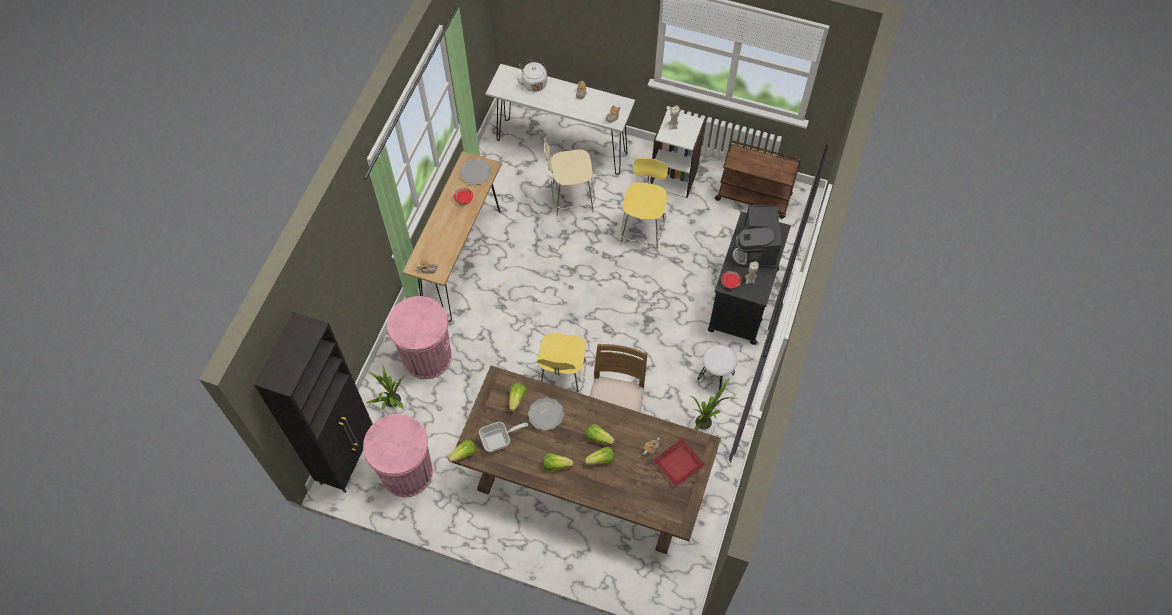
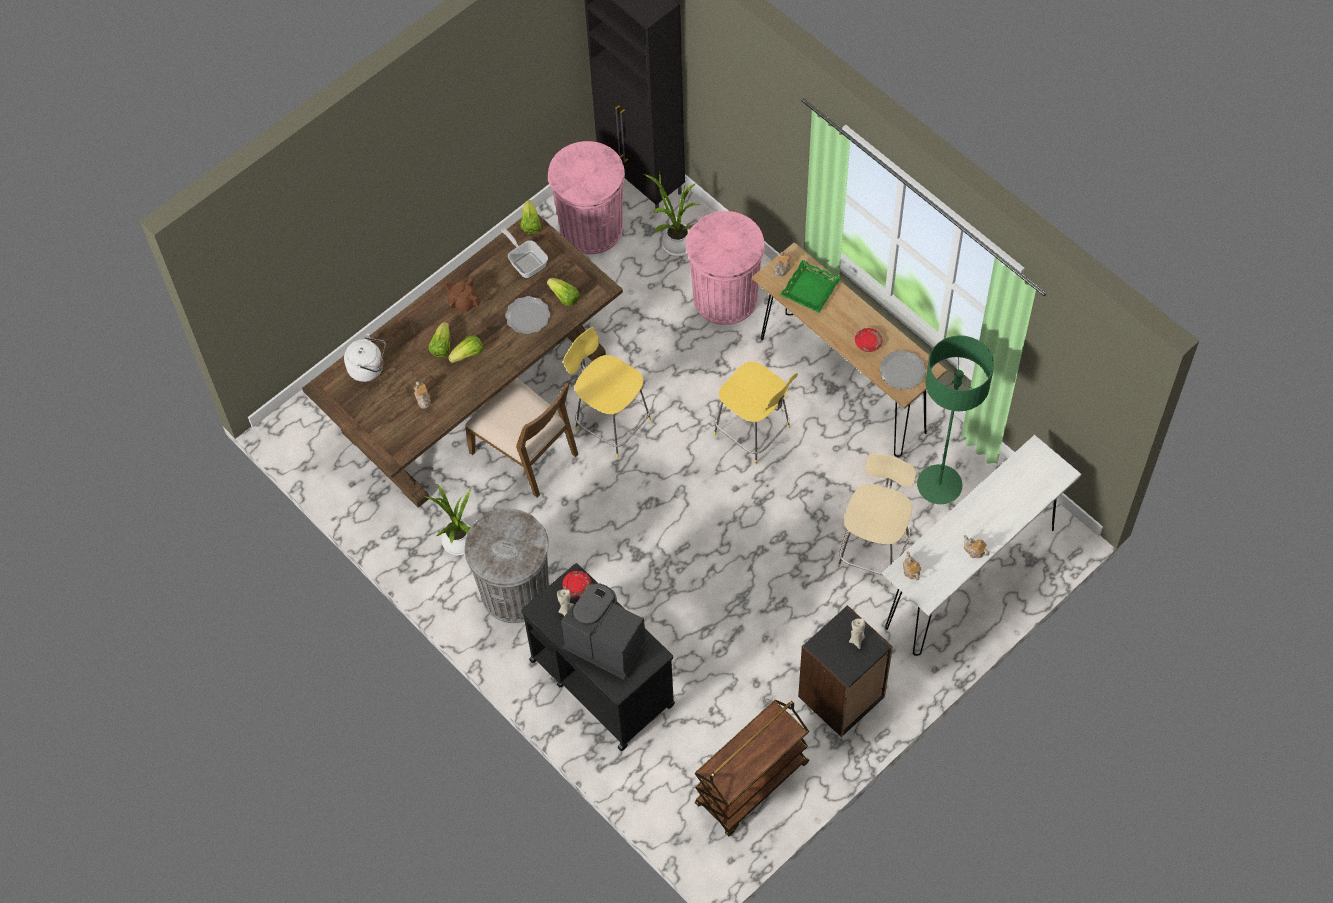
camera: 120 degrees right, 0 degrees up
(437, 246) = (810, 289): none -> green tray
(499, 440) = (526, 262): frying pan -> frying pan turned 135 degrees clockwise
(508, 183) = (939, 485): none -> green floor lamp
(533, 82) = (1024, 500): white kettle -> white kettle (368, 368)
(556, 465) = (463, 302): lettuce -> brown teapot
(642, 230) = (775, 613): yellow stool -> yellow stool (754, 433)
(674, 177) = (842, 697): white bookcase -> black bookcase
(679, 464) = (388, 418): red tray -> none
(716, 377) = (515, 592): white stool -> grey trash can

